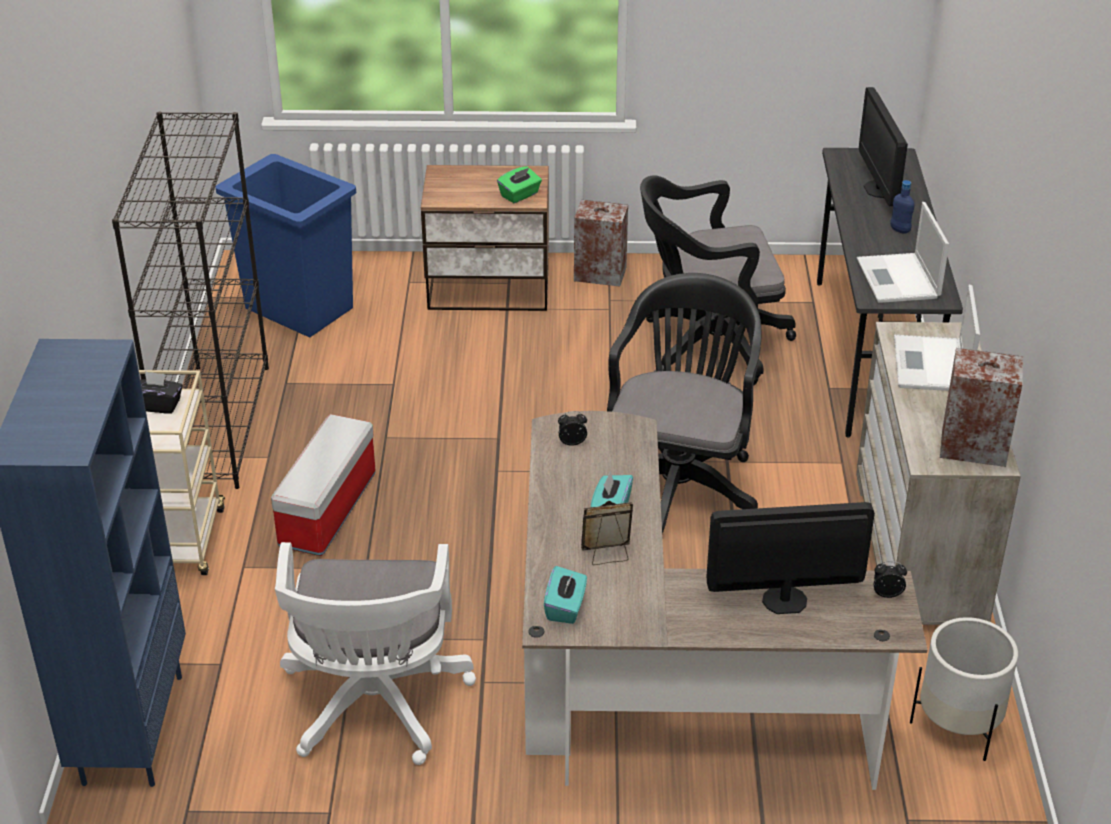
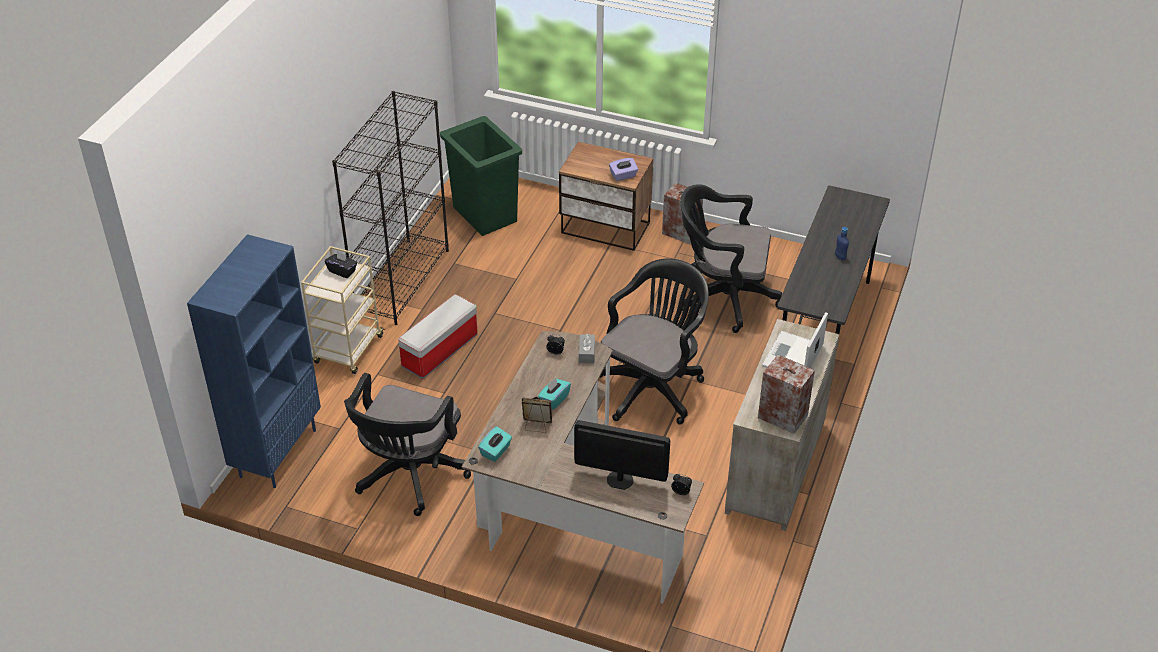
camera: 20 degrees right, 5 degrees up
(299, 307) = (485, 214): blue trash can -> green trash can
(374, 708) = (408, 477): white office chair -> black office chair
(520, 195) = (623, 176): green tissue box -> purple tissue box
(620, 433) = (586, 353): none -> grey tissue box
(879, 189) = (845, 224): monitor -> none
(899, 280) = (816, 292): laptop -> none
(958, 727) = (733, 581): white planter -> none

